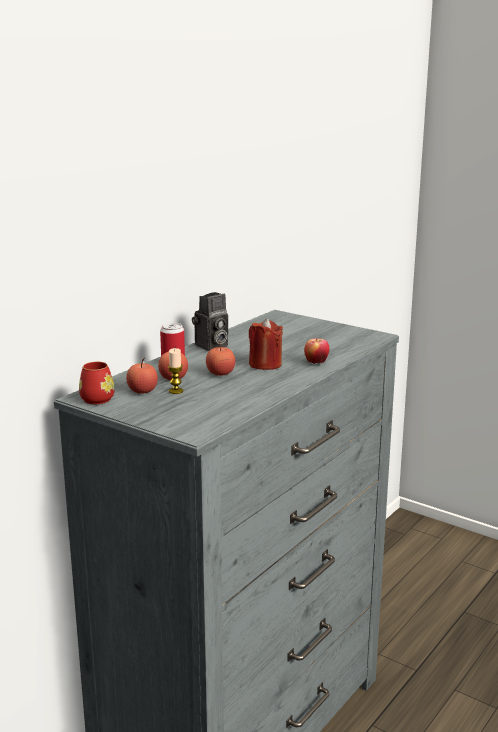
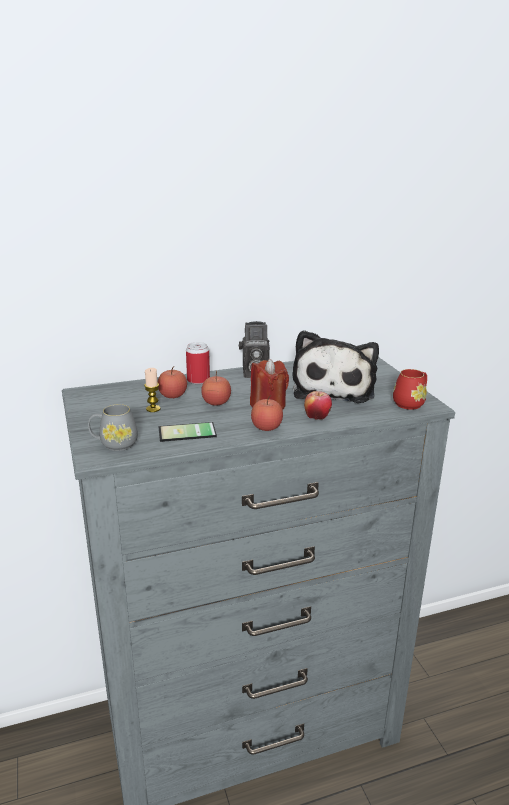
camera: 35 degrees right, 5 degrees up
(99, 397) = (91, 396): red mug -> red mug (411, 403)
(142, 391) = (130, 400): apple -> apple (266, 427)
(193, 422) = (114, 444): none -> grey mug
(239, 399) = (187, 434): none -> phone
(293, 341) = (334, 388): none -> plush toy

